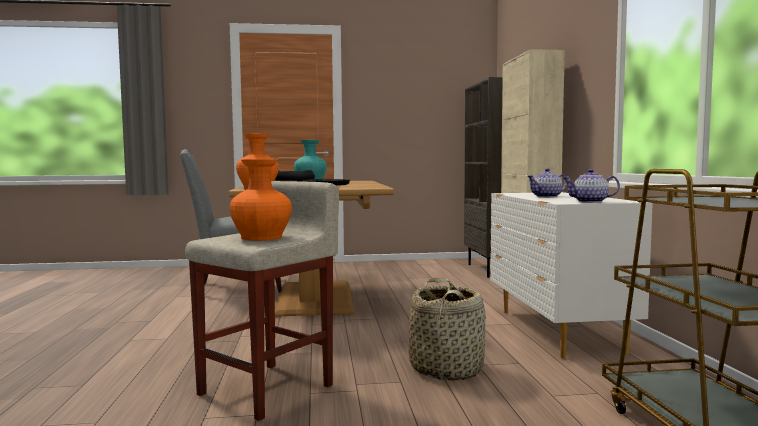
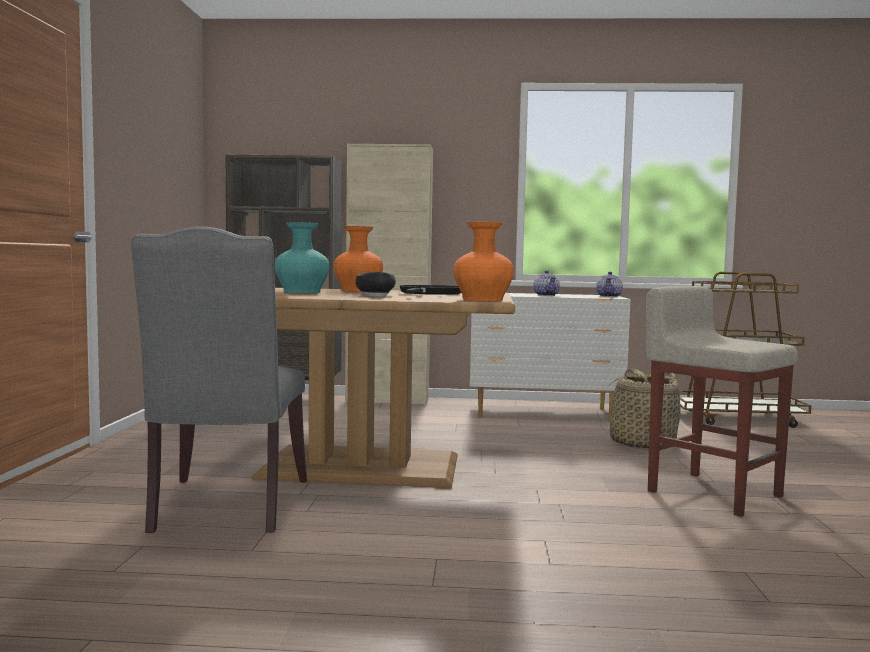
camera: 80 degrees left, 0 degrees up
(262, 237) = (734, 340): orange vase -> orange vase (358, 290)

